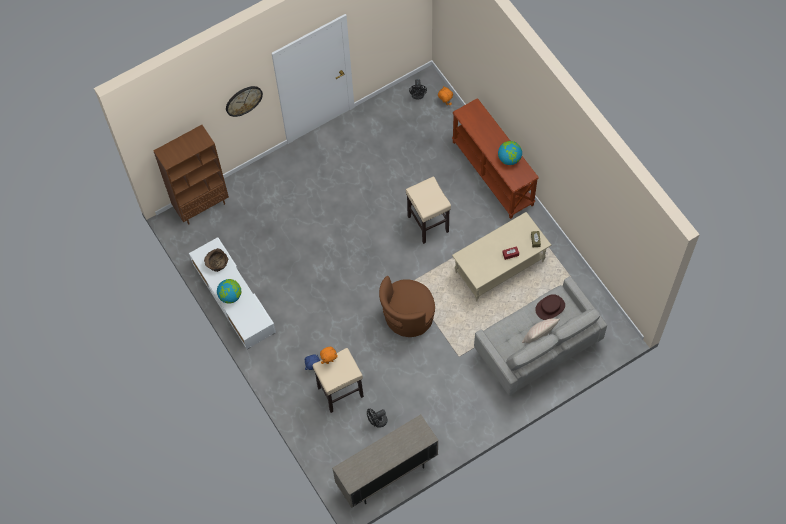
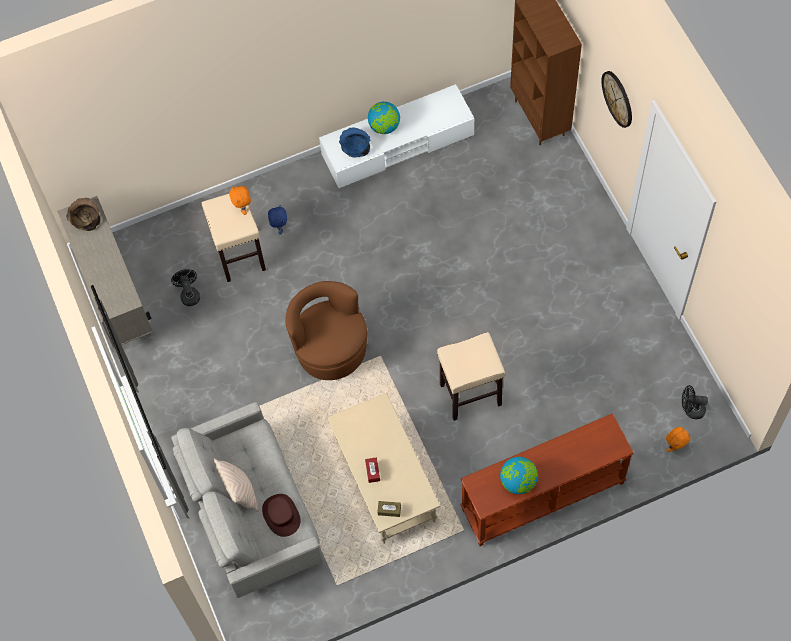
camera: 100 degrees right, 0 degrees up
(217, 263) = (434, 114): brown bowl -> brown bowl (85, 218)
(250, 313) = (354, 147): none -> blue bowl

